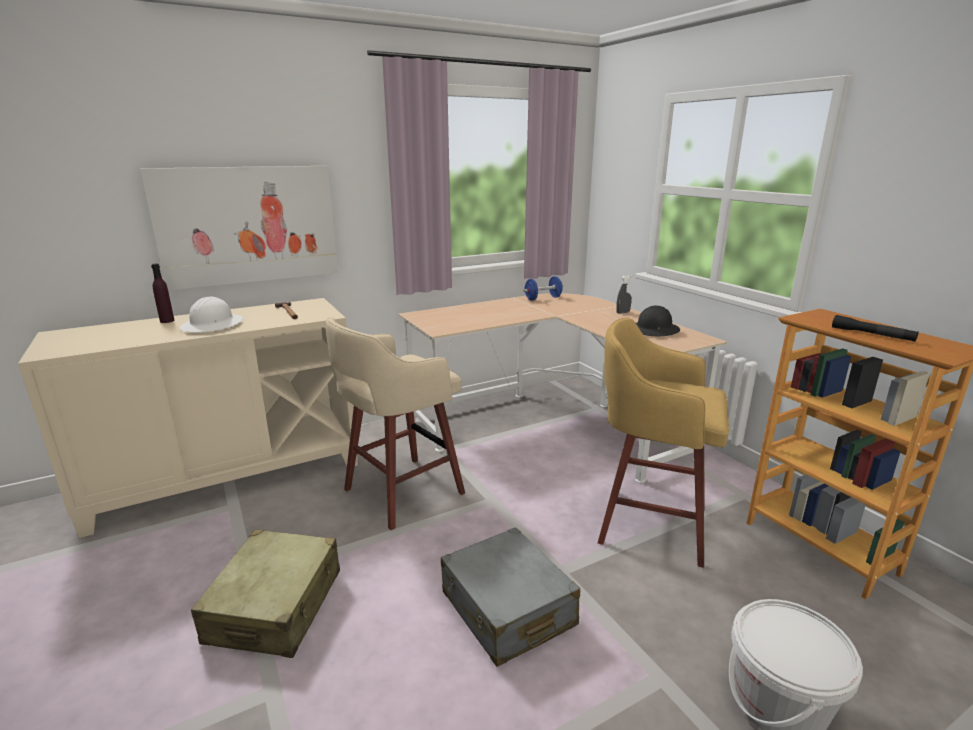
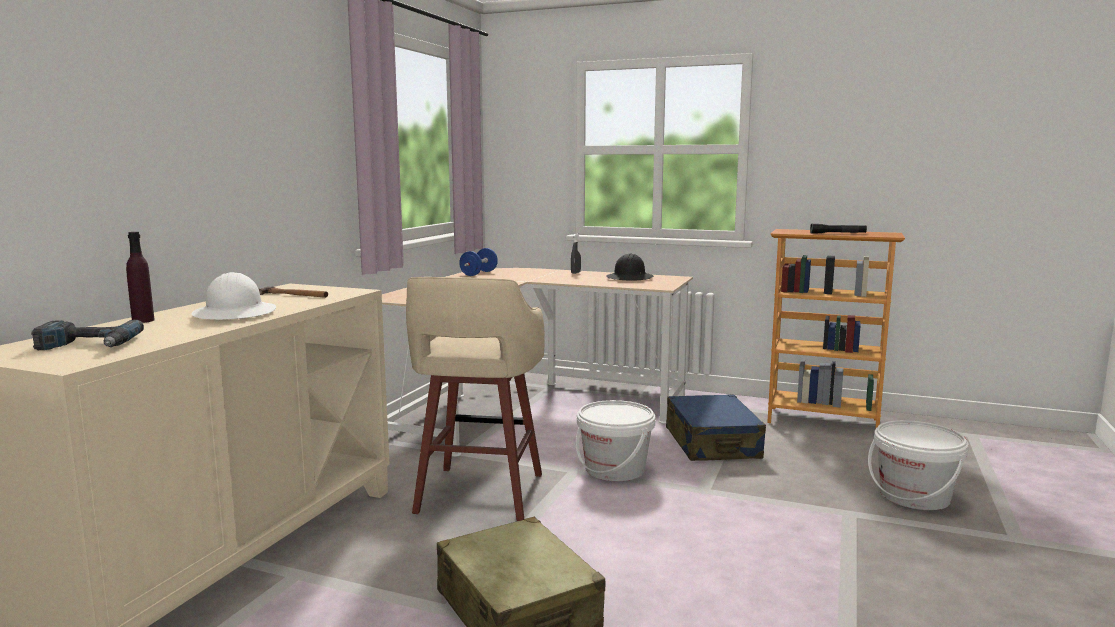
camera: 40 degrees left, 10 degrees down
(91, 338) = (87, 345): none -> power drill
(248, 225) = (212, 183): picture -> none
(507, 609) = (707, 524): grey suitcase -> none
(522, 513) = (615, 469): none -> white bucket
(648, 523) = (712, 443): yellow stool -> blue suitcase

